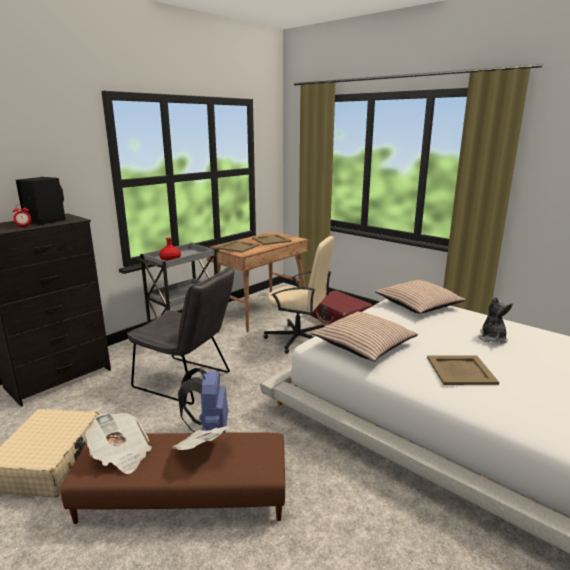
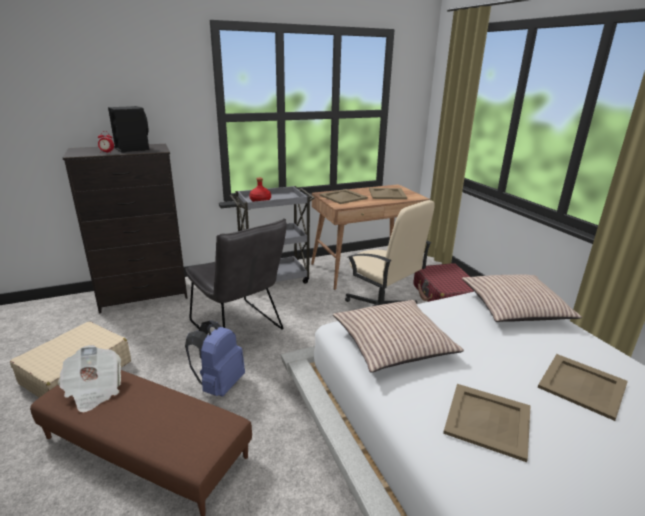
camera: 25 degrees right, 5 degrees up
(201, 450) = (158, 411): newspaper -> none
(492, 338) = (581, 385): plush toy -> beige tray

